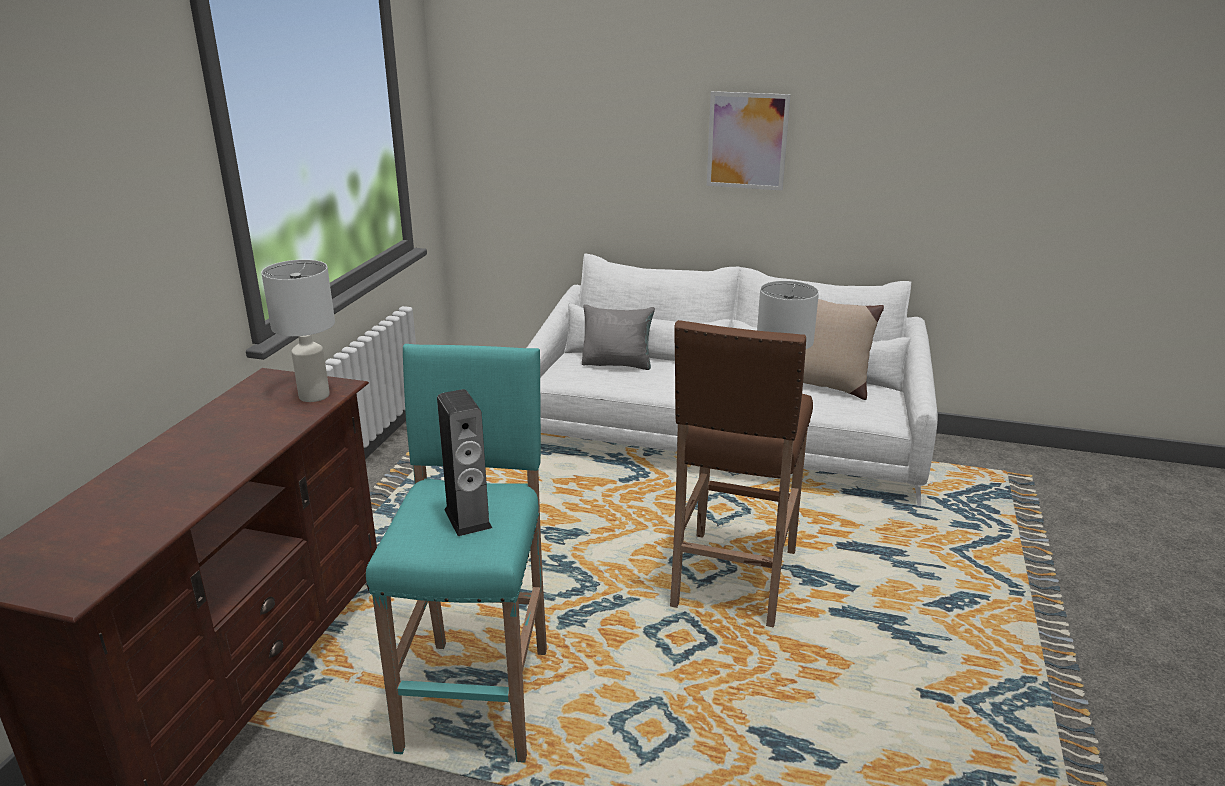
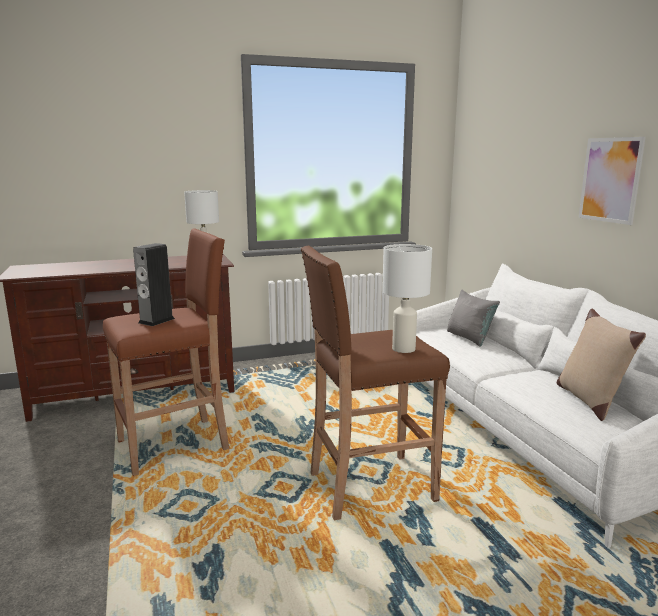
camera: 55 degrees right, 10 degrees down
(478, 696) = (176, 445): turquoise stool -> brown stool

